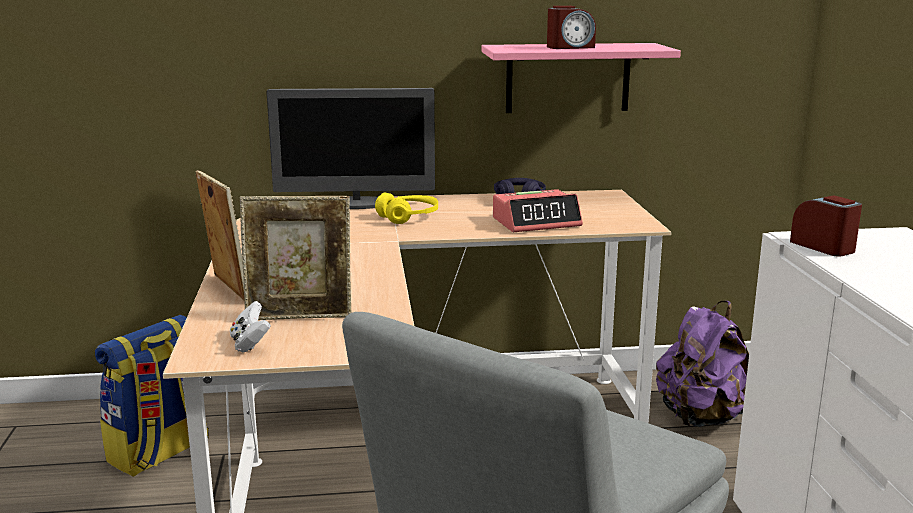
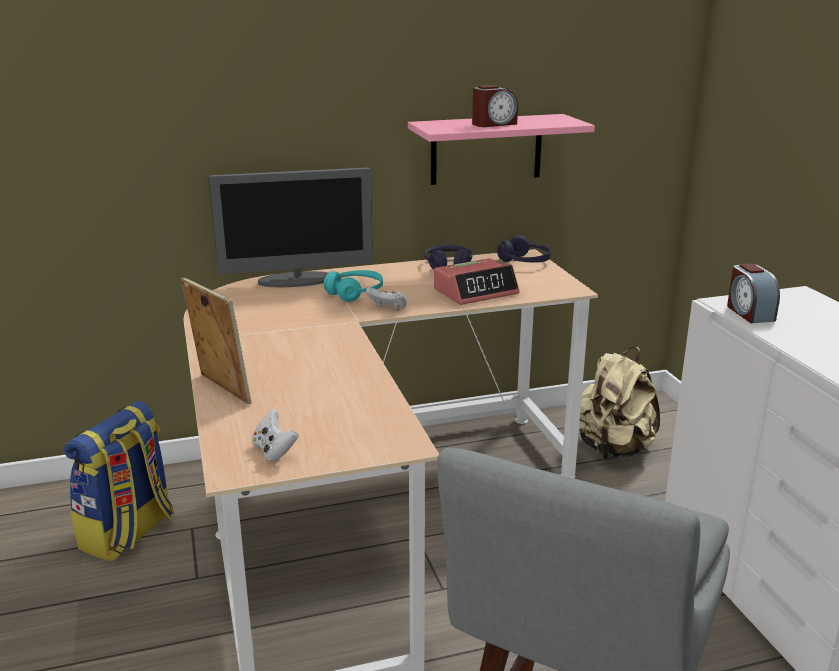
camera: 10 degrees left, 5 degrees up
(300, 317) = (307, 416): picture frame -> none
(408, 217) = (355, 293): yellow headphones -> turquoise headphones
(435, 232) = (388, 308): none -> white game controller
(604, 199) = (524, 261): none -> purple headphones
(700, 418) = (614, 449): purple backpack -> beige backpack
(823, 247) = (749, 313): alarm clock -> alarm clock turned 150 degrees counterclockwise

